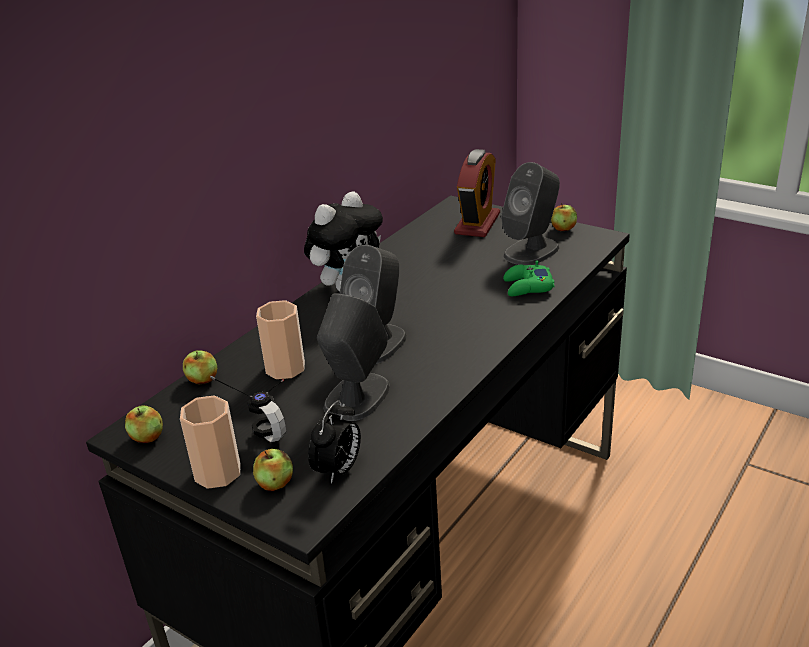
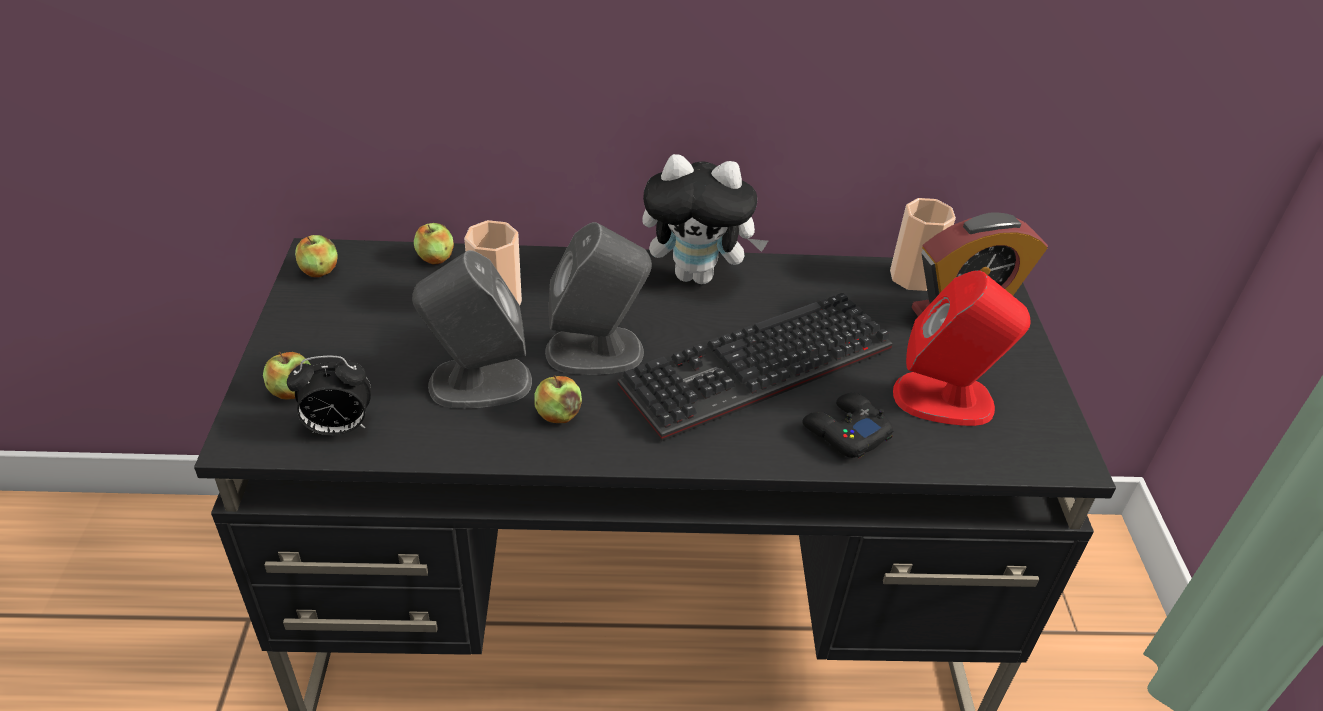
camera: 50 degrees right, 10 degrees up
(218, 473) = (289, 343): cup -> cup (913, 277)
(264, 421) = (390, 334): headphones -> none
(455, 296) = (757, 373): none -> keyboard
(527, 287) = (845, 432): green game controller -> black game controller
(531, 251) = (945, 399): grey speaker -> red speaker
(563, 229) = (1044, 407): apple -> apple (558, 415)

